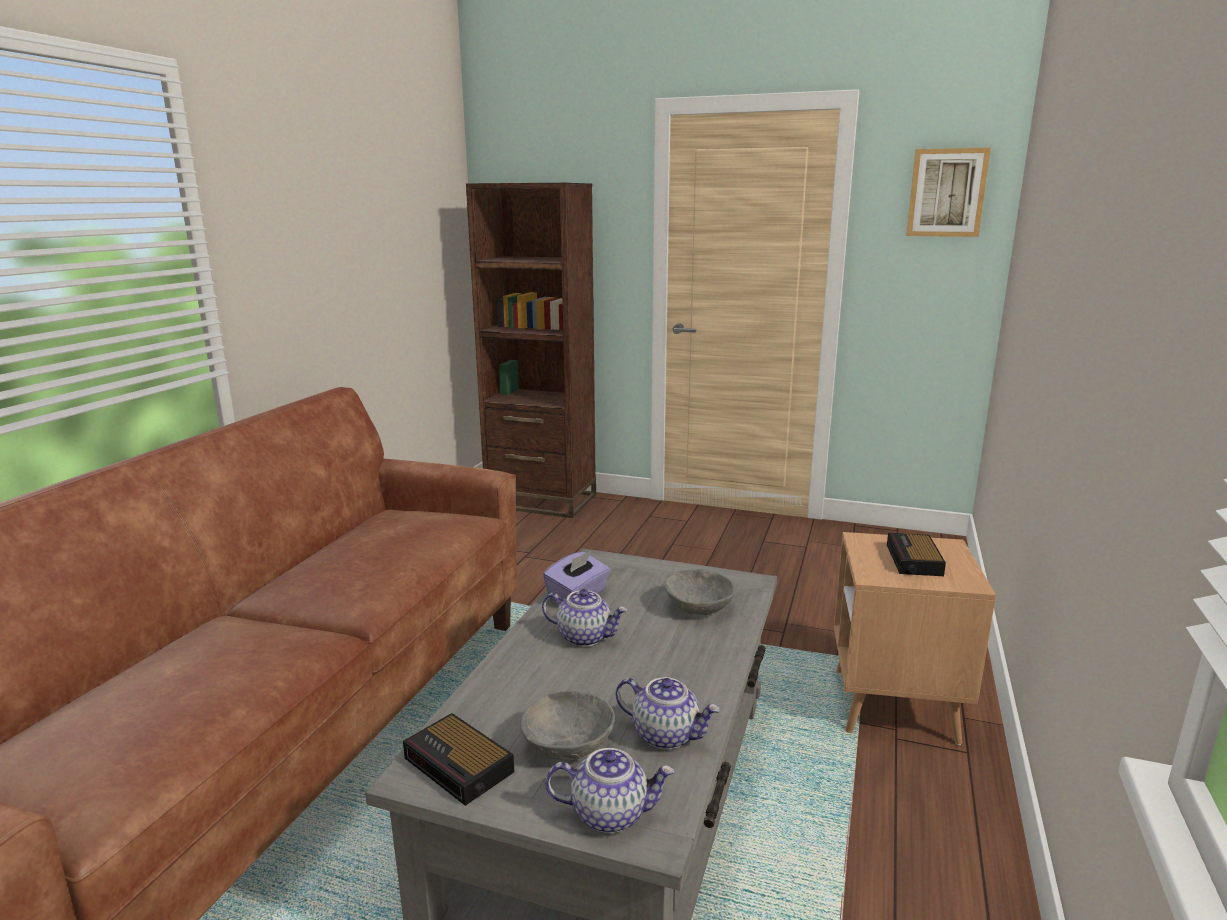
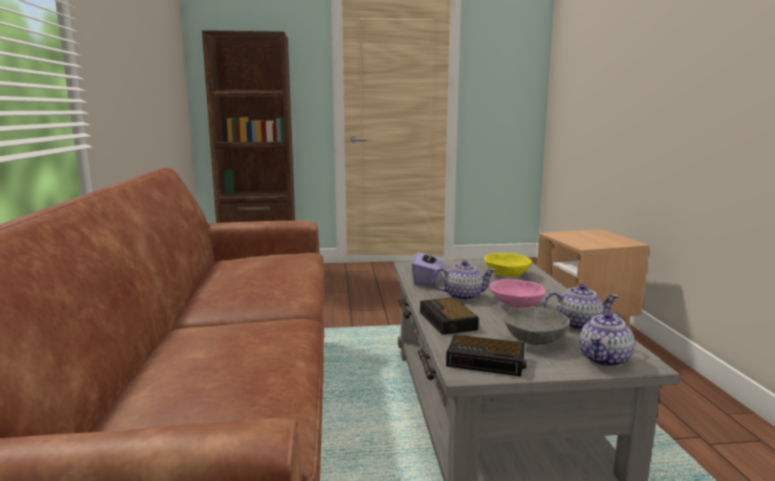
camera: 25 degrees left, 5 degrees down
(610, 813) = (605, 360): teapot -> teapot turned 150 degrees clockwise
(628, 674) = (515, 306): none -> pink bowl
(697, 607) = (506, 275): grey bowl -> yellow bowl
(914, 560) = (593, 238): alarm clock -> alarm clock (448, 321)
(946, 193) = (513, 49): picture -> none

